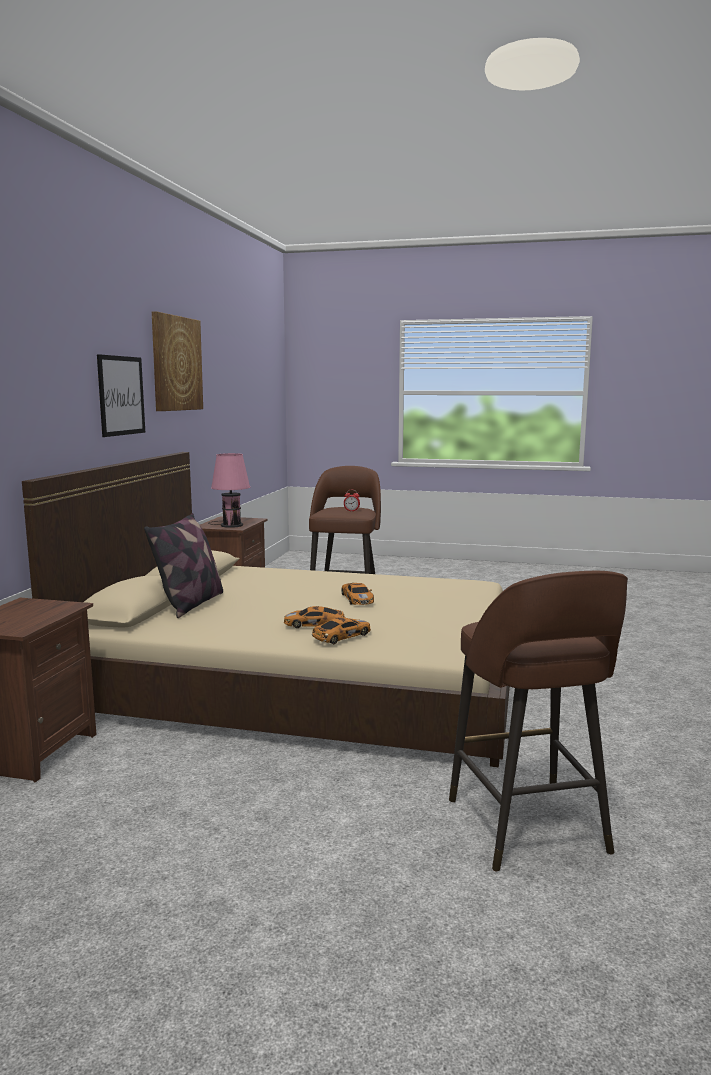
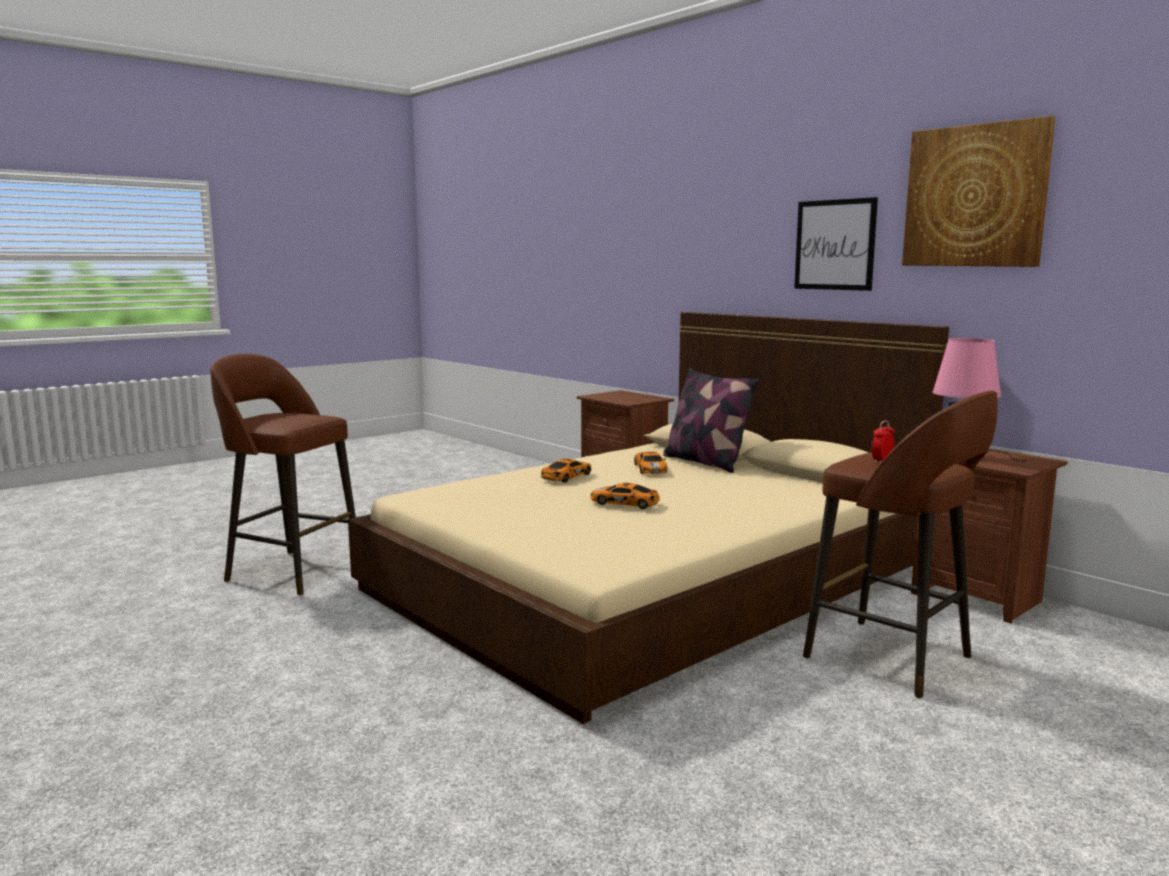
camera: 125 degrees right, 0 degrees up
(341, 636) = (520, 476): toy car -> toy car (650, 469)

